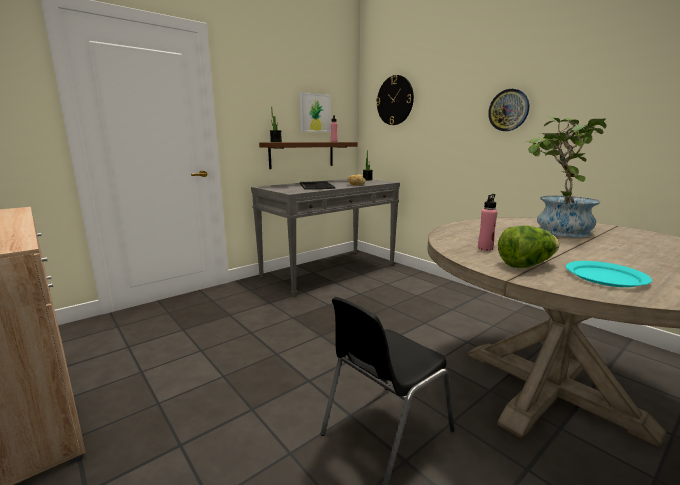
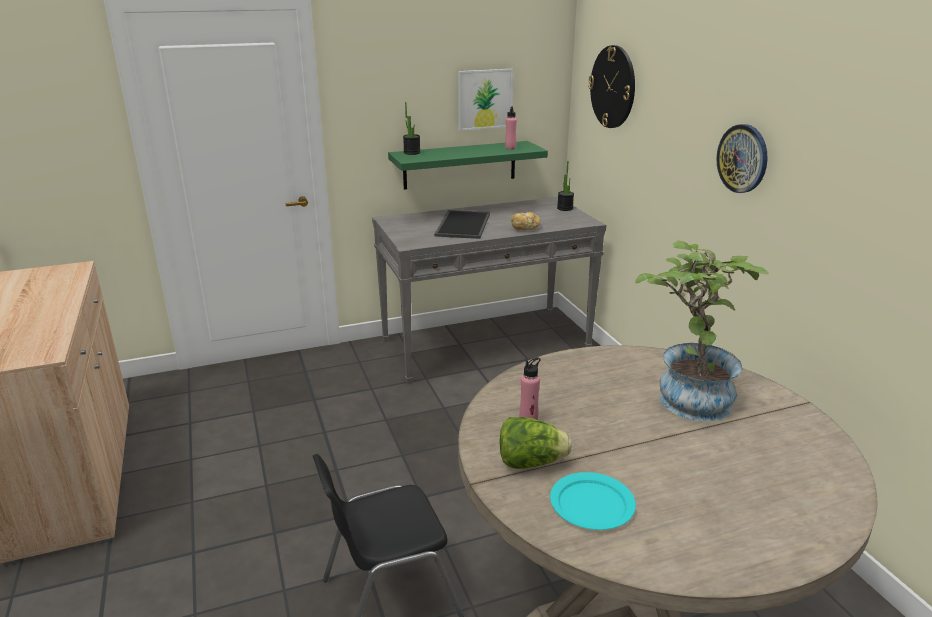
camera: 20 degrees right, 10 degrees up
(302, 154) = (460, 165): brown shelf -> green shelf

